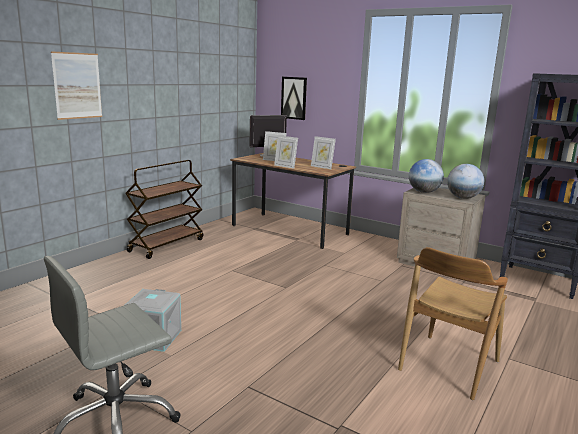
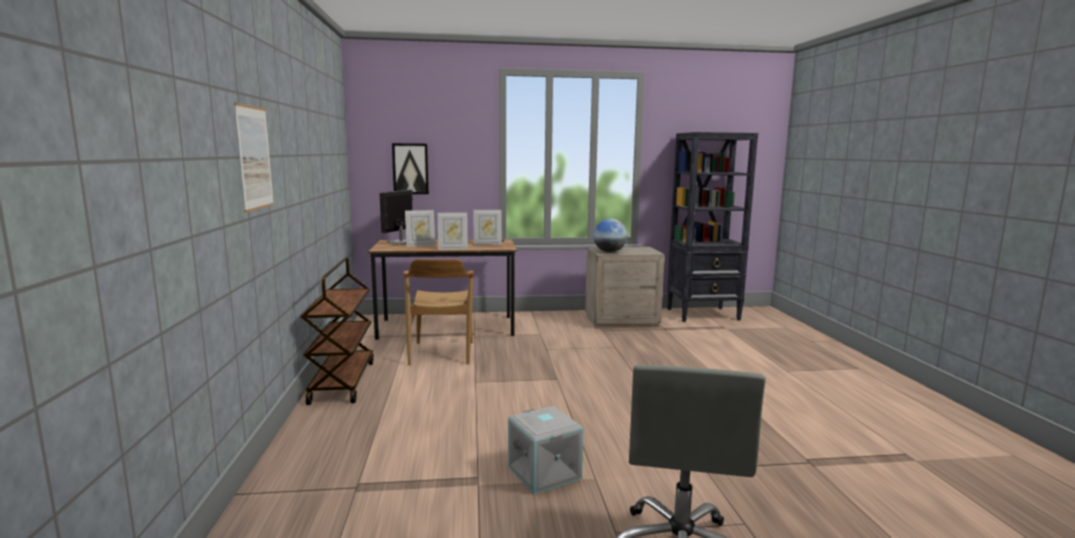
camera: 40 degrees left, 5 degrees down
(448, 365) = (772, 389): brown chair -> brown chair (441, 353)
(463, 198) = (645, 251): globe -> none

